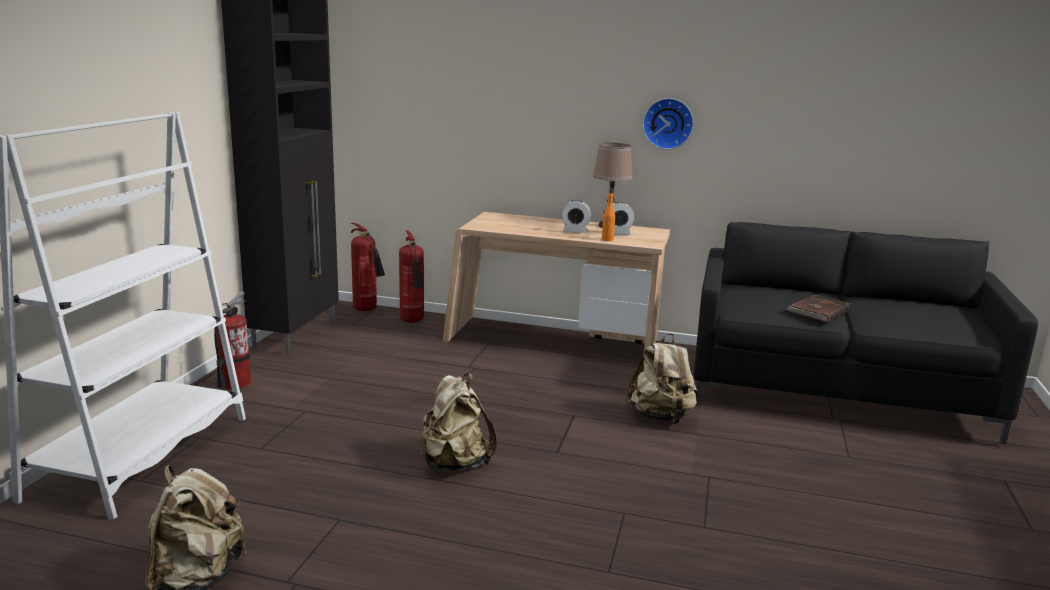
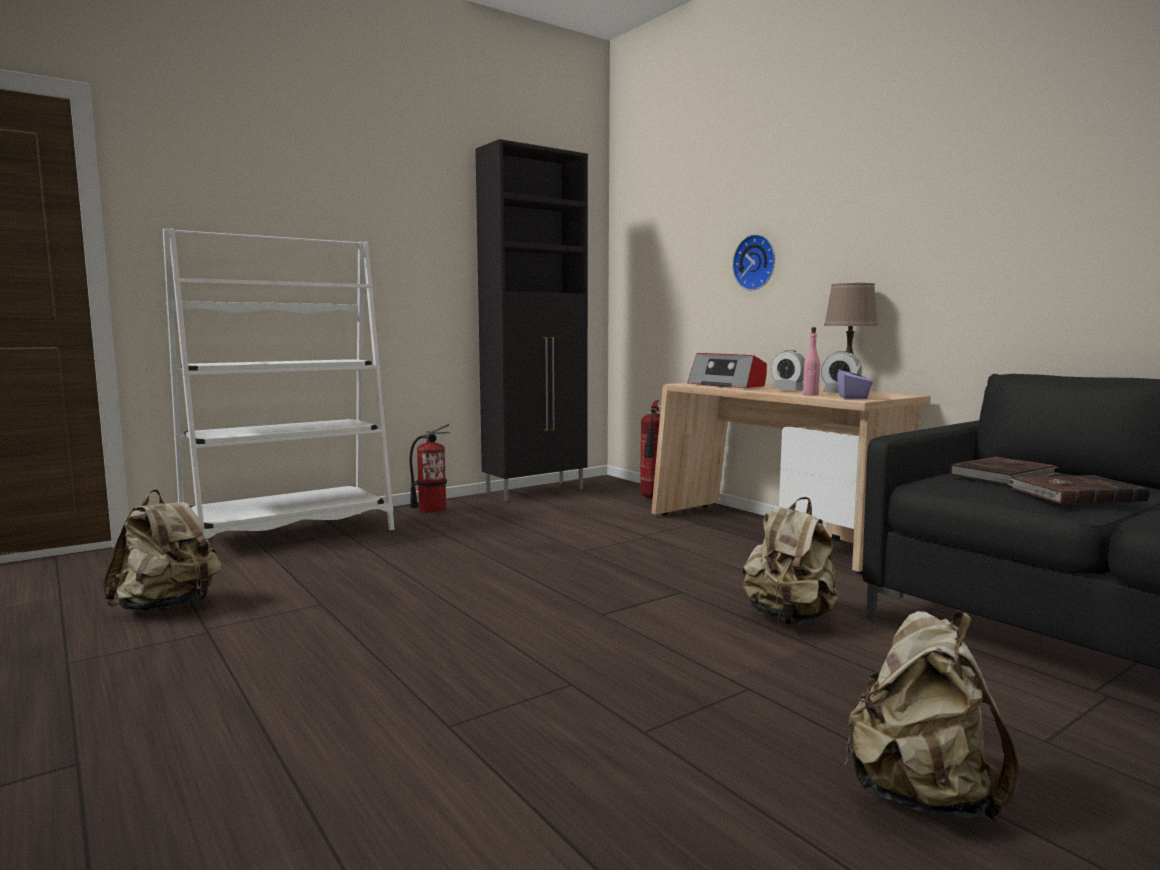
camera: 40 degrees right, 10 degrees down
(367, 310) = (627, 485): fire extinguisher -> none
(454, 463) = (486, 595): beige backpack -> beige backpack (920, 795)
(514, 226) = (727, 385): none -> radio
(607, 240) = (810, 394): orange bottle -> pink bottle
(641, 241) = (853, 397): none -> purple tissue box
(668, 123) = (927, 251): wall clock -> wall clock (756, 262)
(765, 298) = (1004, 475): none -> brown book

